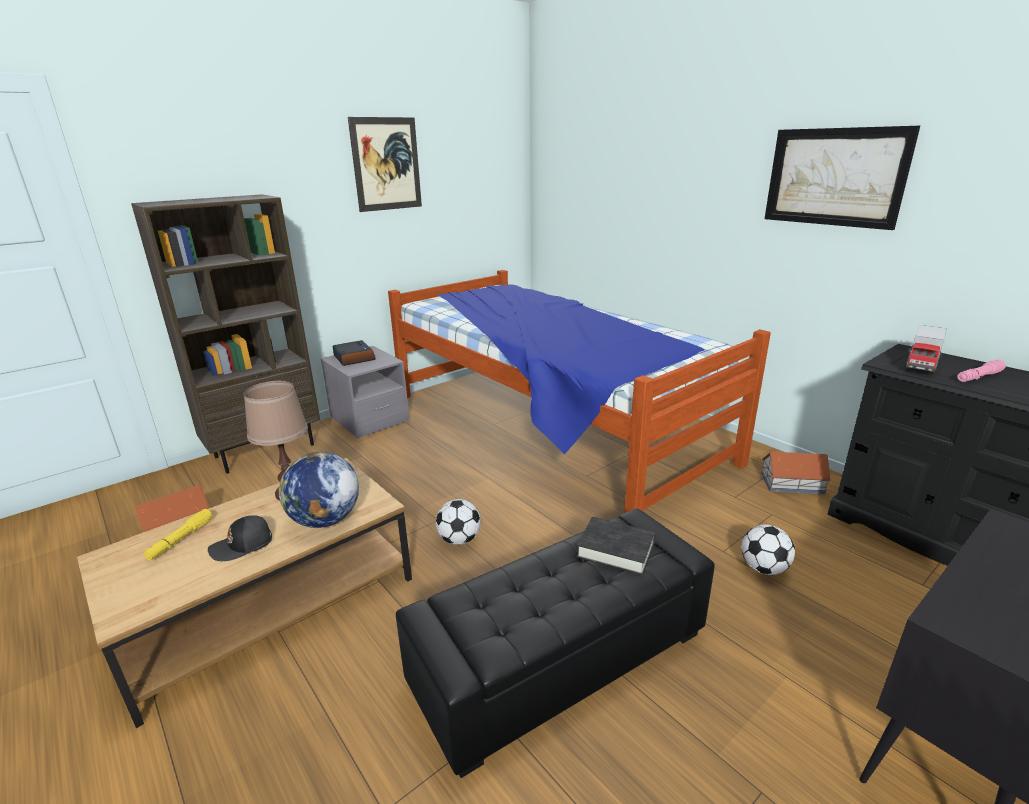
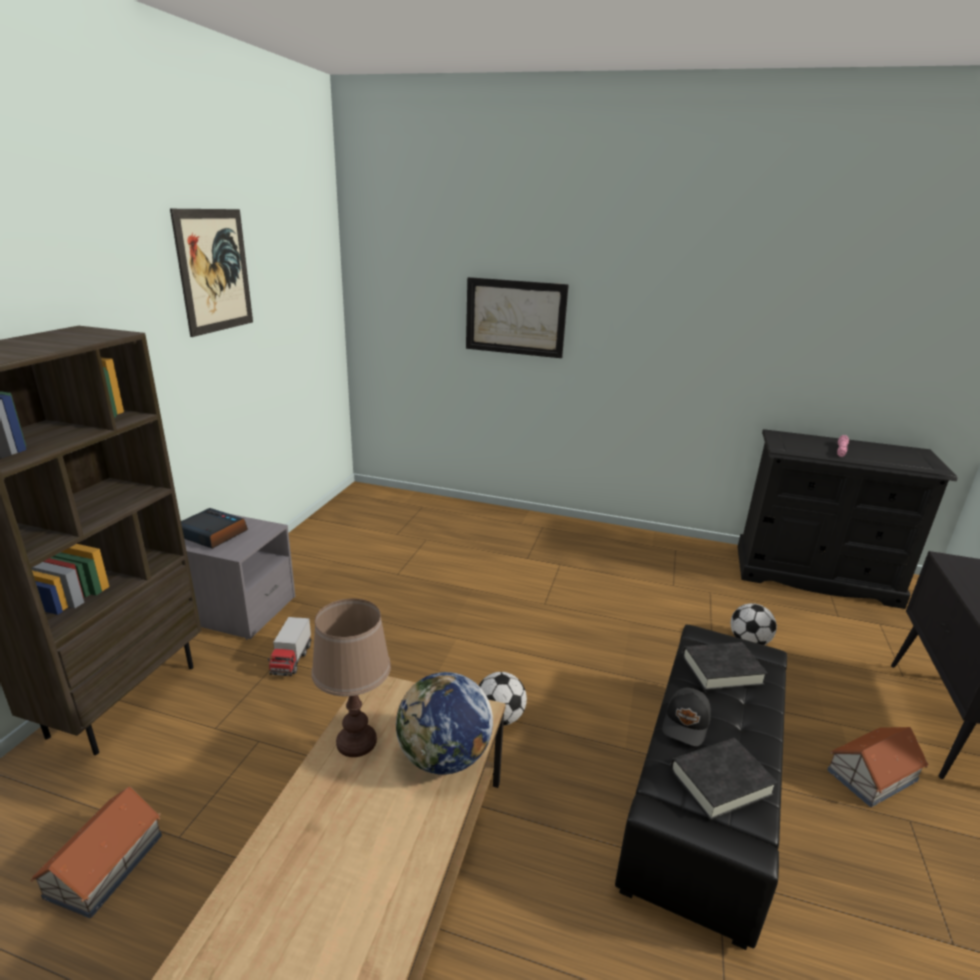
camera: 35 degrees left, 0 degrees up
(181, 539) = (289, 870): yellow flashlight -> none
(243, 546) = (388, 835): black cap -> black cap (687, 724)
(494, 621) = (720, 782): none -> black book
(549, 427) = (458, 561): bed -> none
(792, 483) = (697, 560): toy house -> toy house (873, 775)
(835, 177) = (703, 293): picture -> picture (515, 317)
(921, 366) = (802, 447): toy truck -> toy truck (291, 660)

